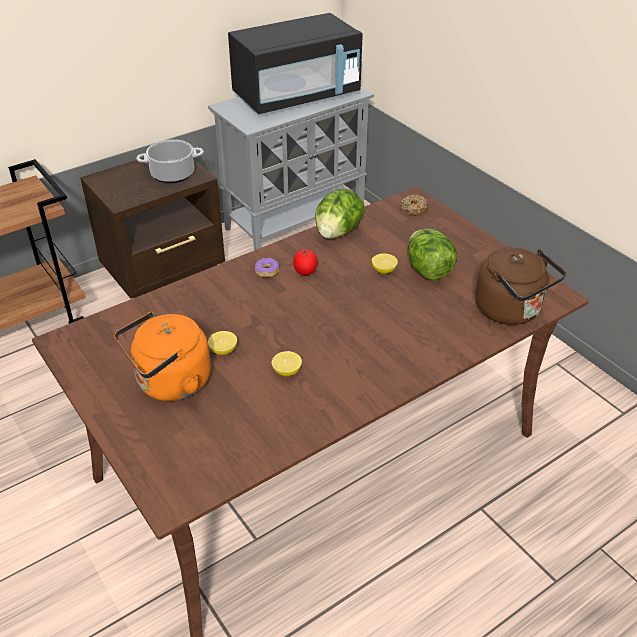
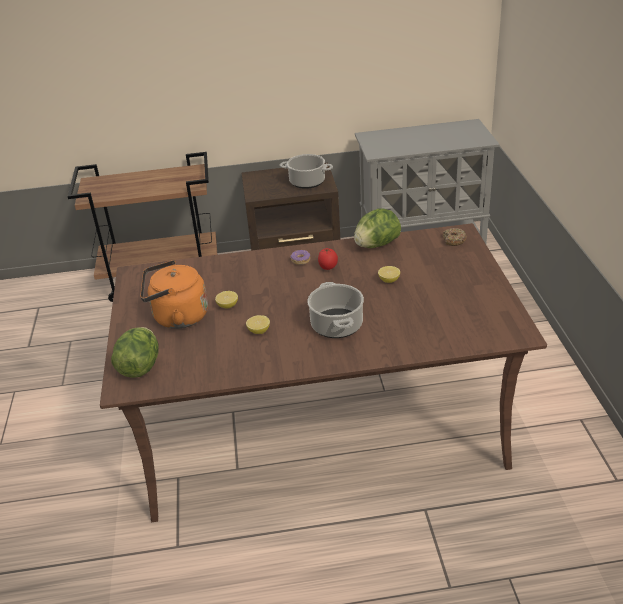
camera: 30 degrees right, 5 degrees down
(297, 96) = (431, 136): black microwave -> none
(371, 339) = (337, 325): none -> cooking pot
(428, 270) = (425, 288): lettuce -> lettuce (140, 367)
(511, 311) = (468, 335): brown kettle -> none

